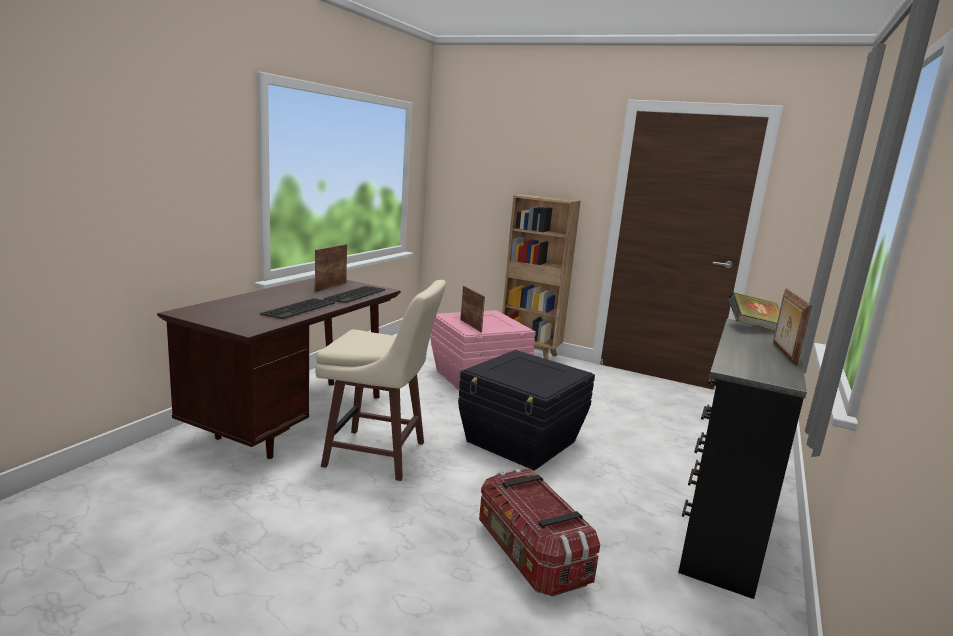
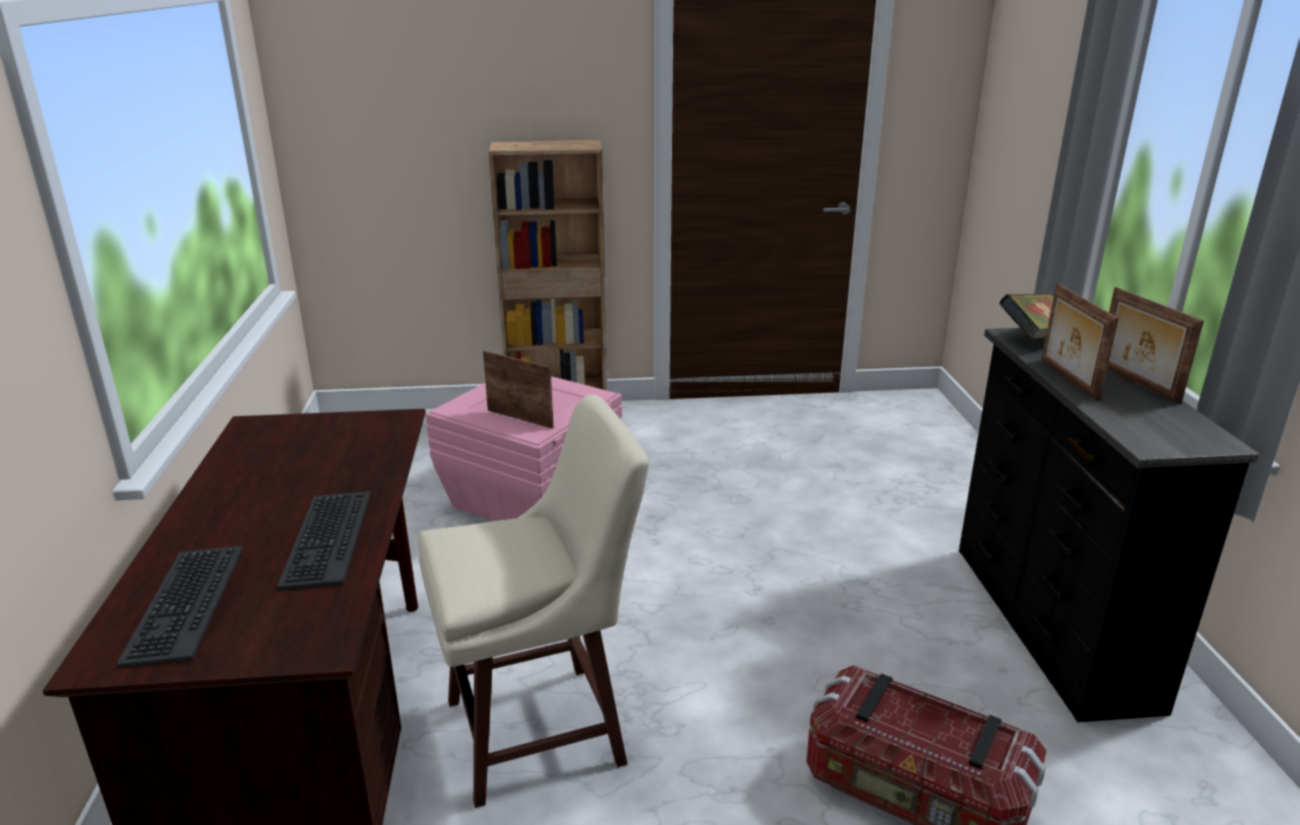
camera: 30 degrees left, 10 degrees up
(330, 287) = (292, 448): picture frame -> picture frame (1067, 379)
(355, 295) = (369, 453): keyboard -> keyboard (184, 604)
(521, 442) = (712, 596): black storage box -> none

